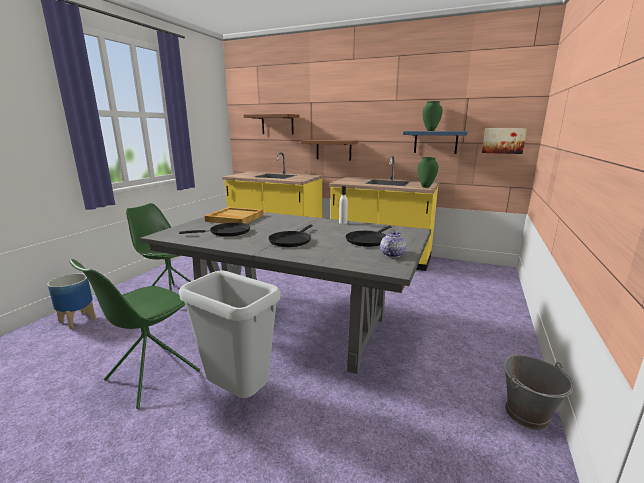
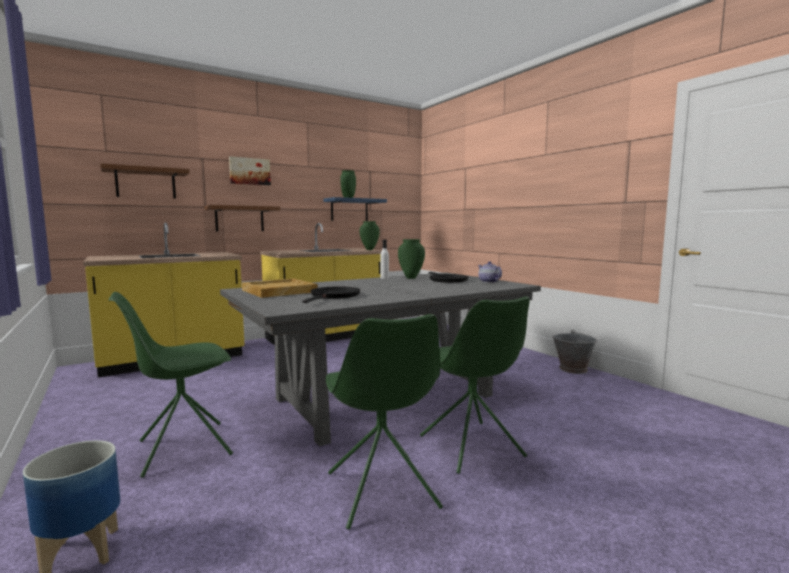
camera: 55 degrees left, 10 degrees down
(237, 394) = (471, 447): grey trash can -> green chair
(291, 240) = (409, 289): black frying pan -> none
(360, 228) = (411, 278): none -> green vase
(503, 140) = (399, 209): picture -> picture (249, 171)

